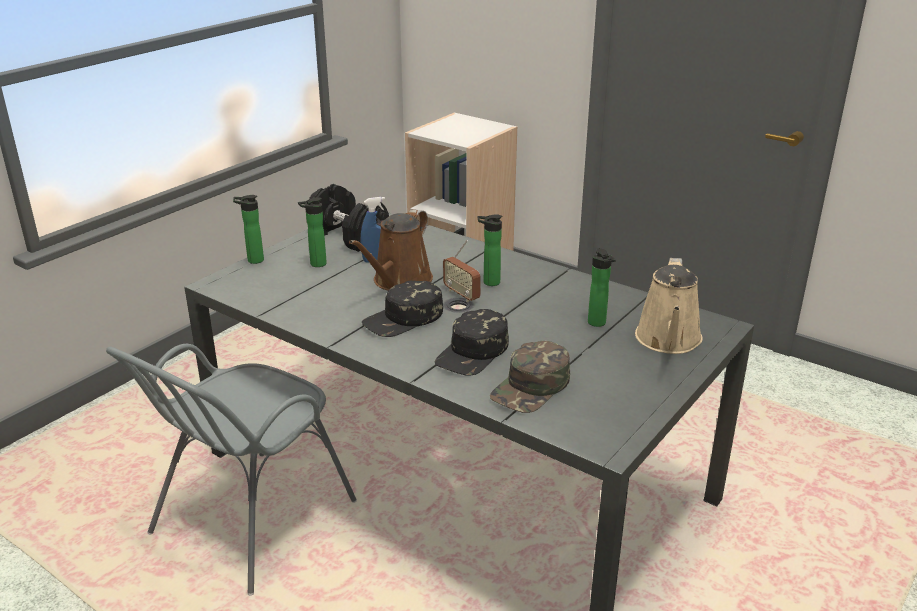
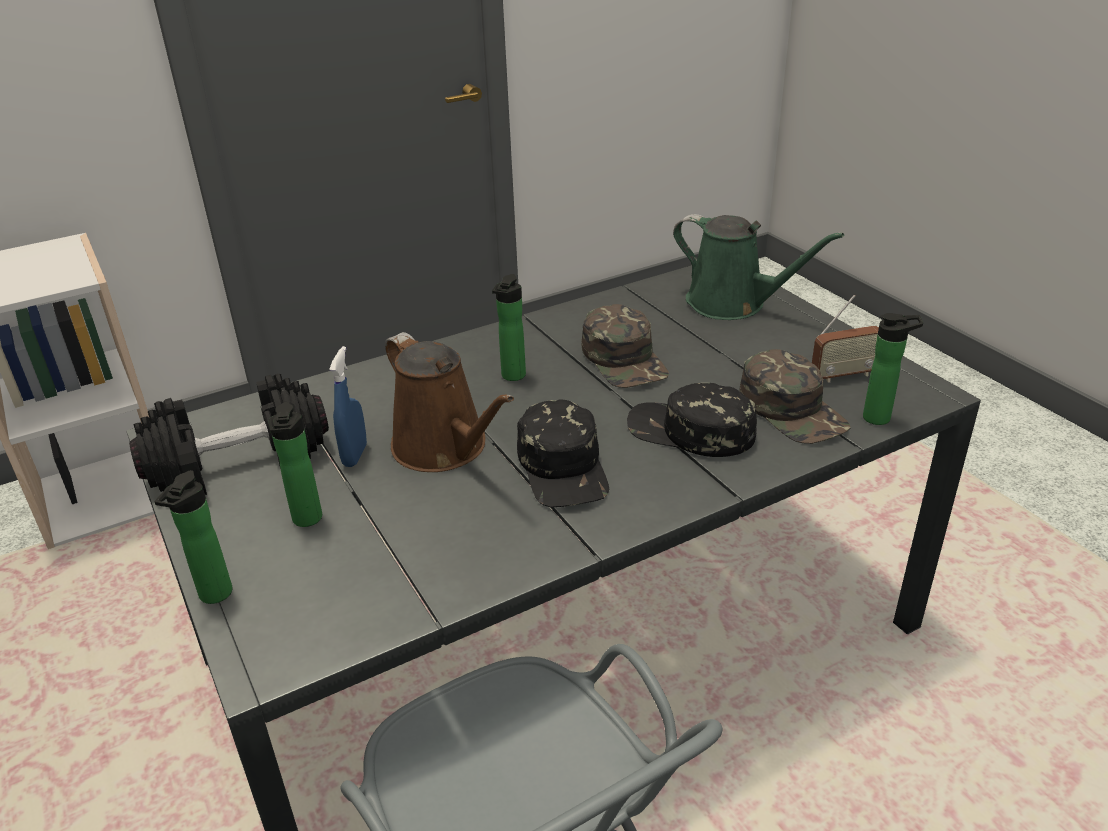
camera: 65 degrees left, 5 degrees up
(462, 294) = (531, 404): radio -> radio (844, 375)
(473, 352) = (690, 431): black cap -> black cap turned 150 degrees clockwise
(544, 314) = (625, 359): none -> green cap
(598, 324) = (671, 332): bottle -> bottle (881, 418)
(668, 340) = (733, 304): beige watering can -> green watering can

